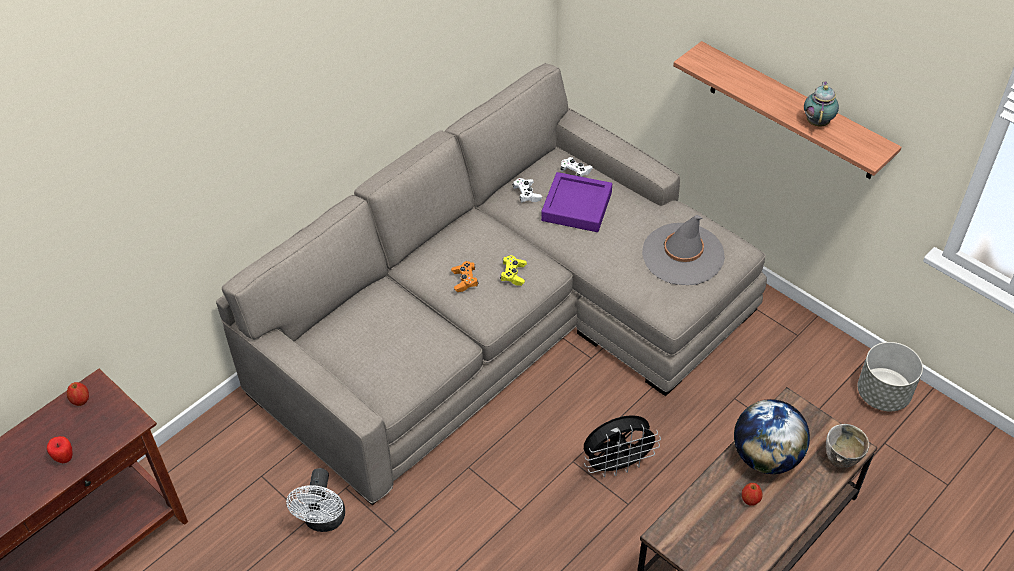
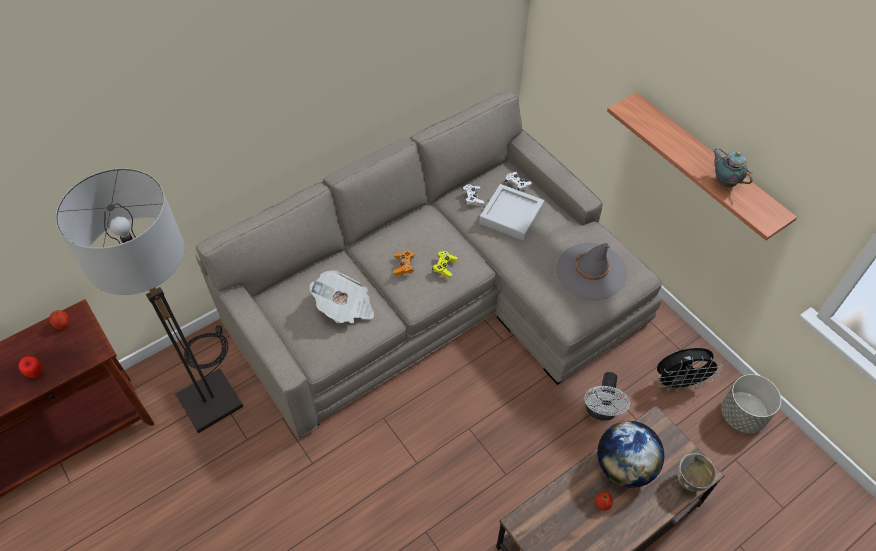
camera: 10 degrees right, 5 degrees up
(245, 467) = (209, 386): none -> floor lamp
(324, 521) = (258, 443): white fan -> white fan (601, 411)
(407, 337) = (345, 307): none -> newspaper
(576, 206) = (511, 215): purple tray -> grey tray
(617, 465) = (504, 438): black fan -> black fan (679, 383)
(817, 121) = (724, 181): teapot -> teapot turned 60 degrees counterclockwise

